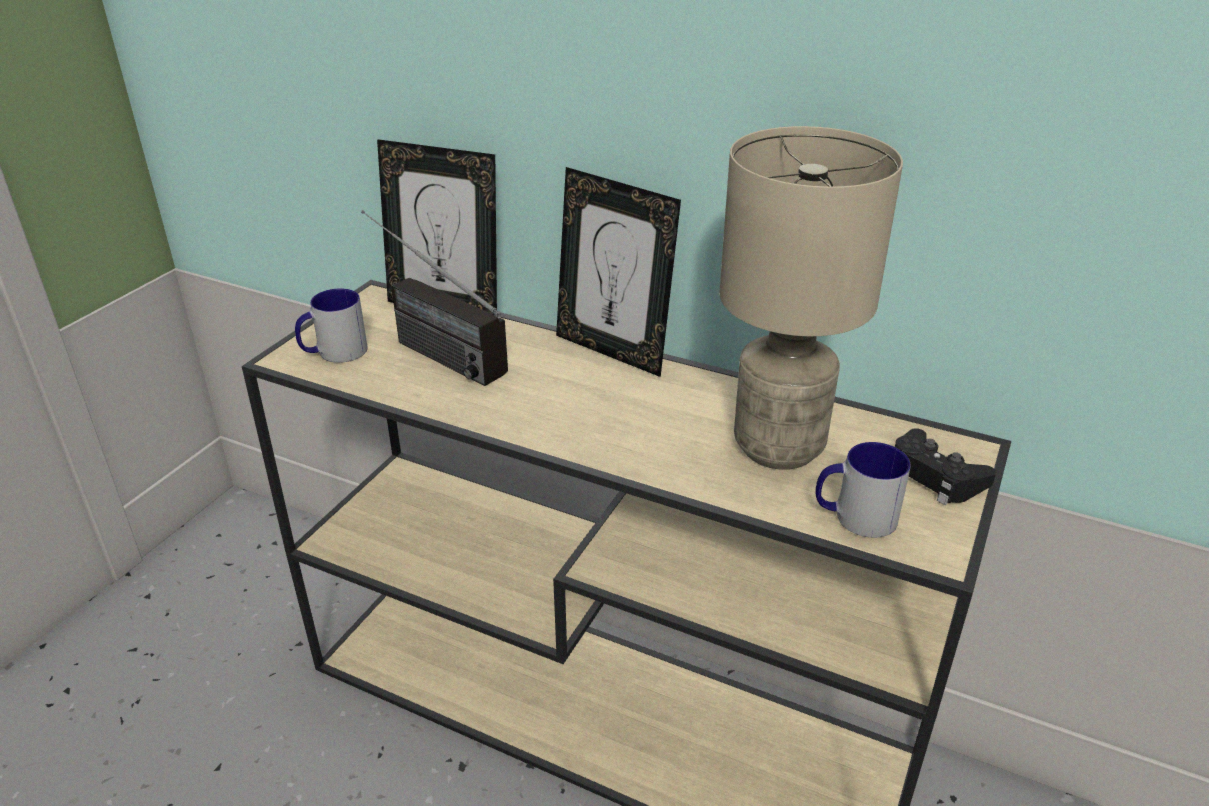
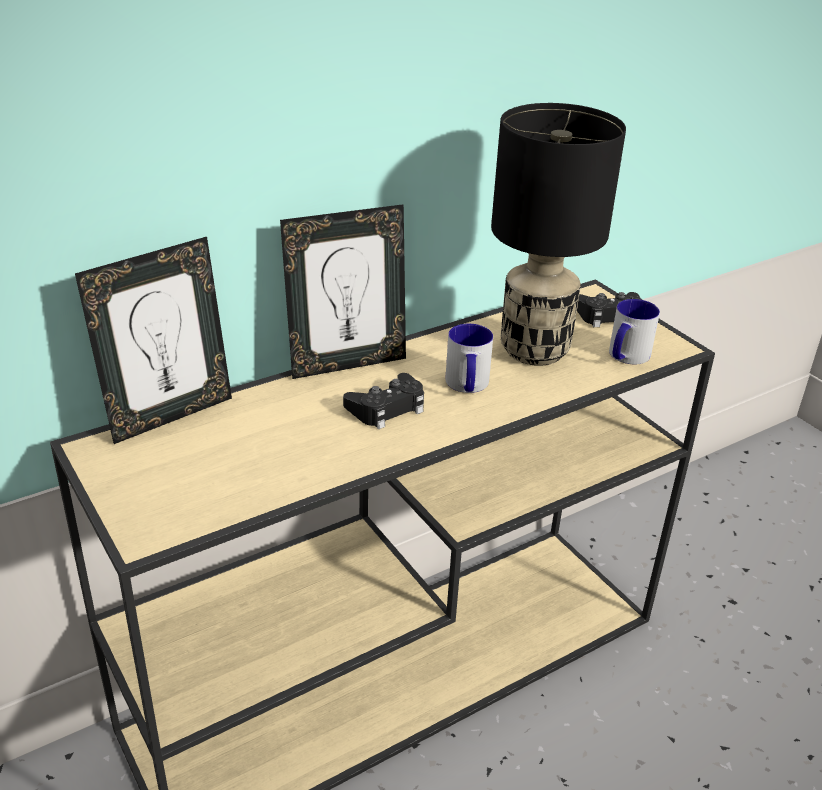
camera: 60 degrees left, 0 degrees up
(334, 353) = (171, 505): mug -> mug (467, 386)
(426, 347) = (228, 449): radio -> none
(564, 397) = (387, 408): none -> black game controller
(777, 446) = (533, 351): beige table lamp -> black table lamp

